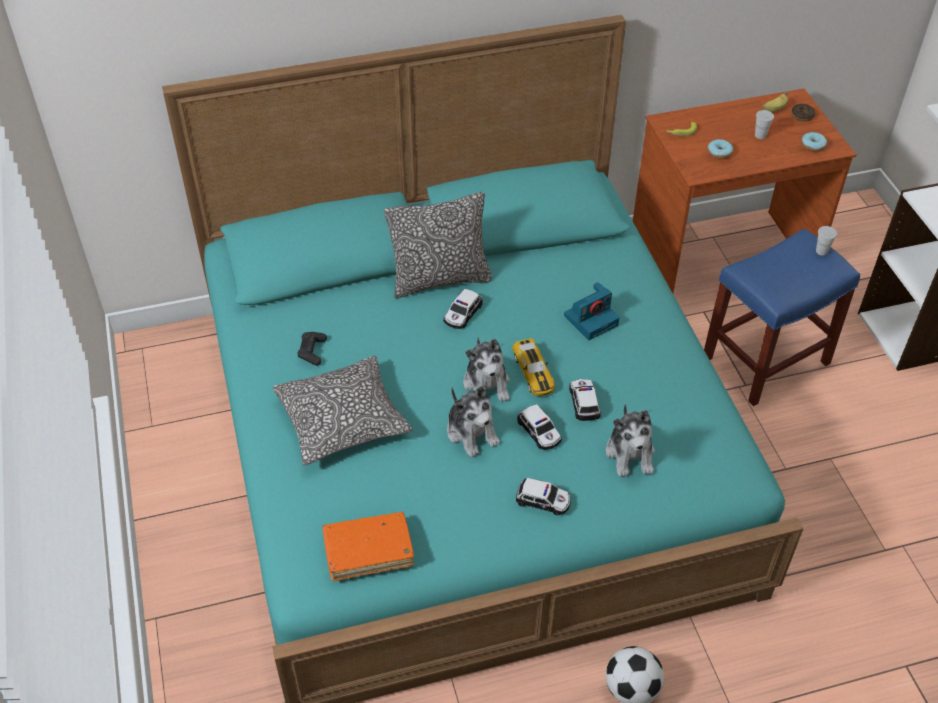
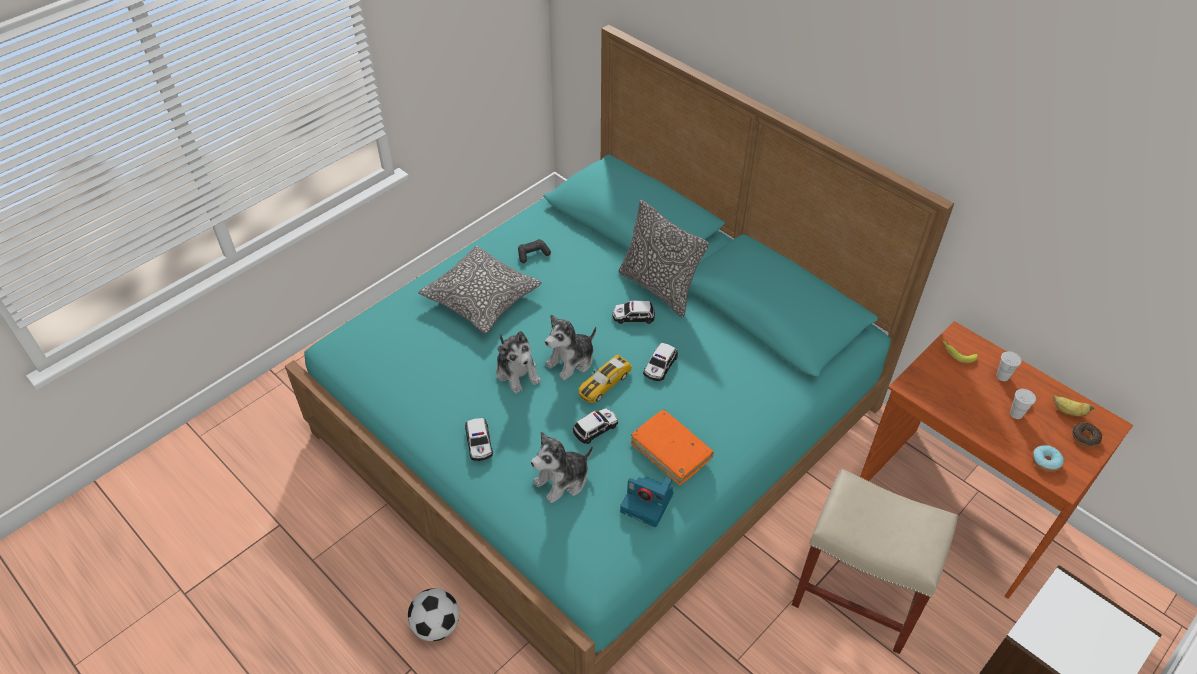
camera: 60 degrees right, 0 degrees up
(368, 550) = (376, 363): orange book -> orange book (671, 451)
(472, 432) = (517, 372): plush toy -> plush toy turned 60 degrees counterclockwise
(539, 431) = (545, 412): toy car -> toy car (660, 366)
(591, 319) = (691, 396): camera -> camera (648, 503)
(719, 153) = (955, 391): donut -> none
(765, 361) = (855, 595): blue stool -> beige stool
(821, 251) = (931, 538): white cup -> white cup (1002, 376)

